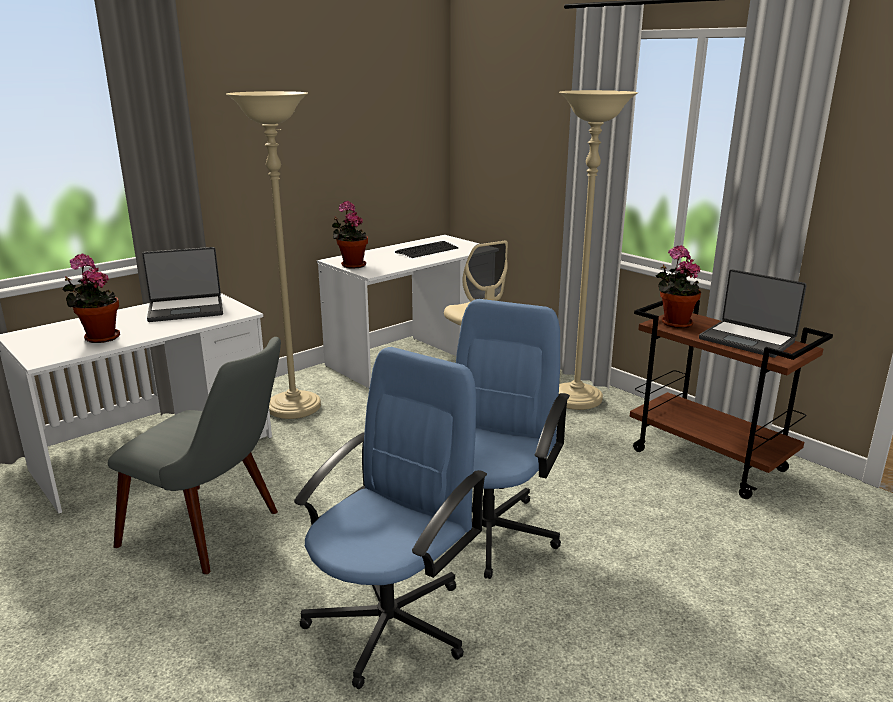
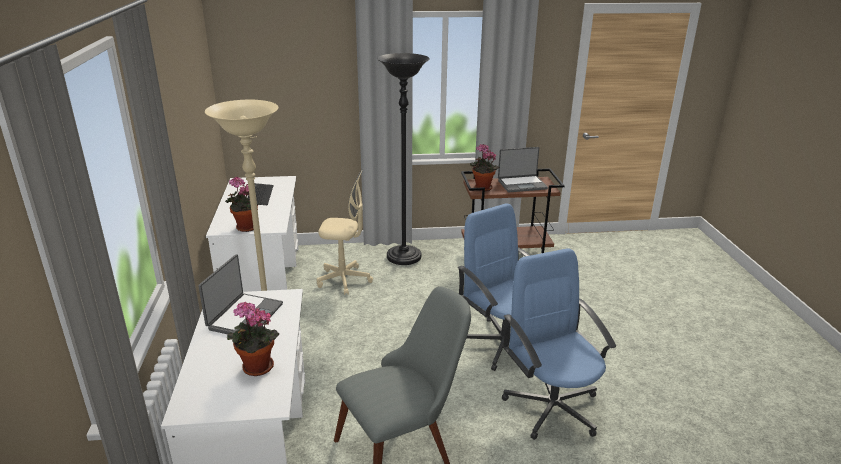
camera: 55 degrees left, 5 degrees up
(575, 399) = (404, 257): beige floor lamp -> black floor lamp

